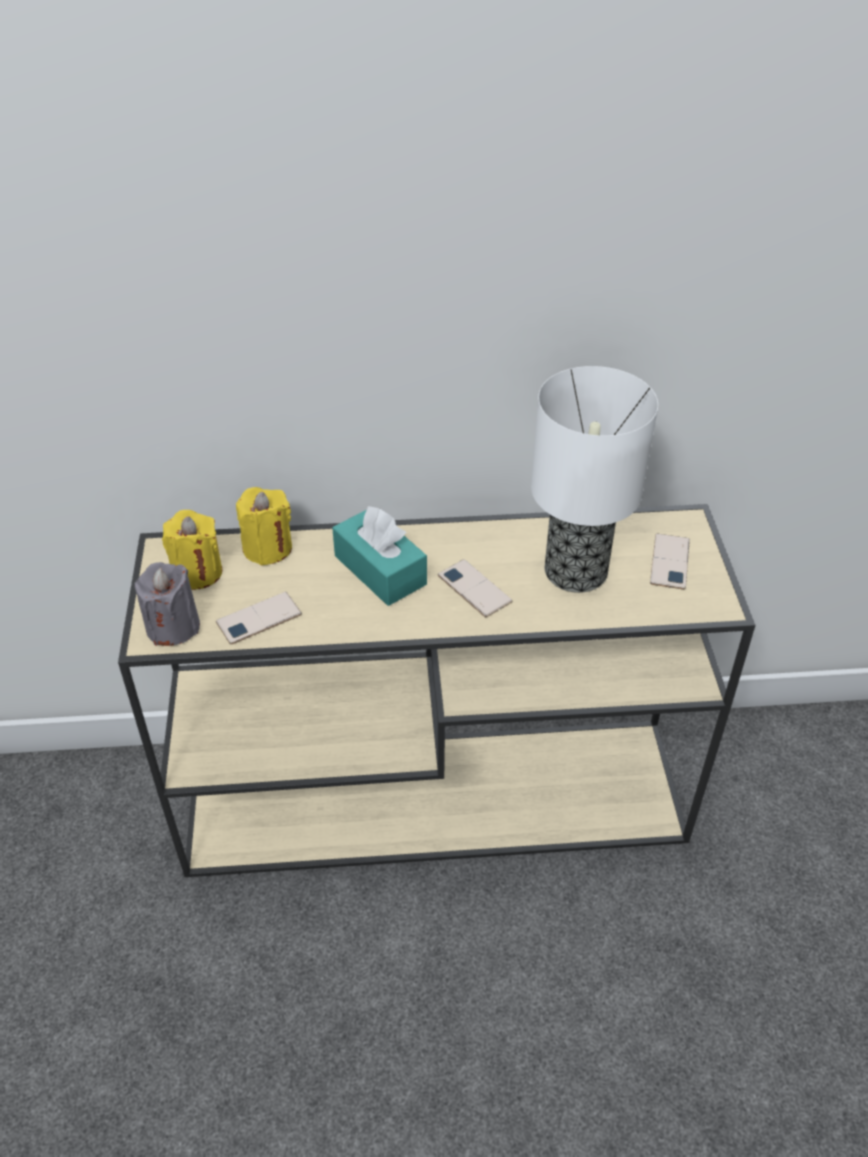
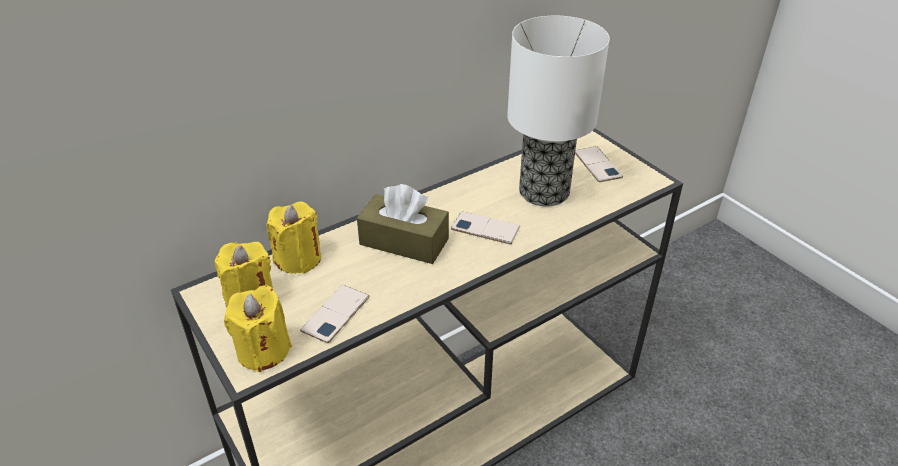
camera: 30 degrees left, 5 degrees down
(173, 627) = (263, 350): grey candle -> yellow candle
(380, 570) = (404, 241): turquoise tissue box -> brown tissue box

